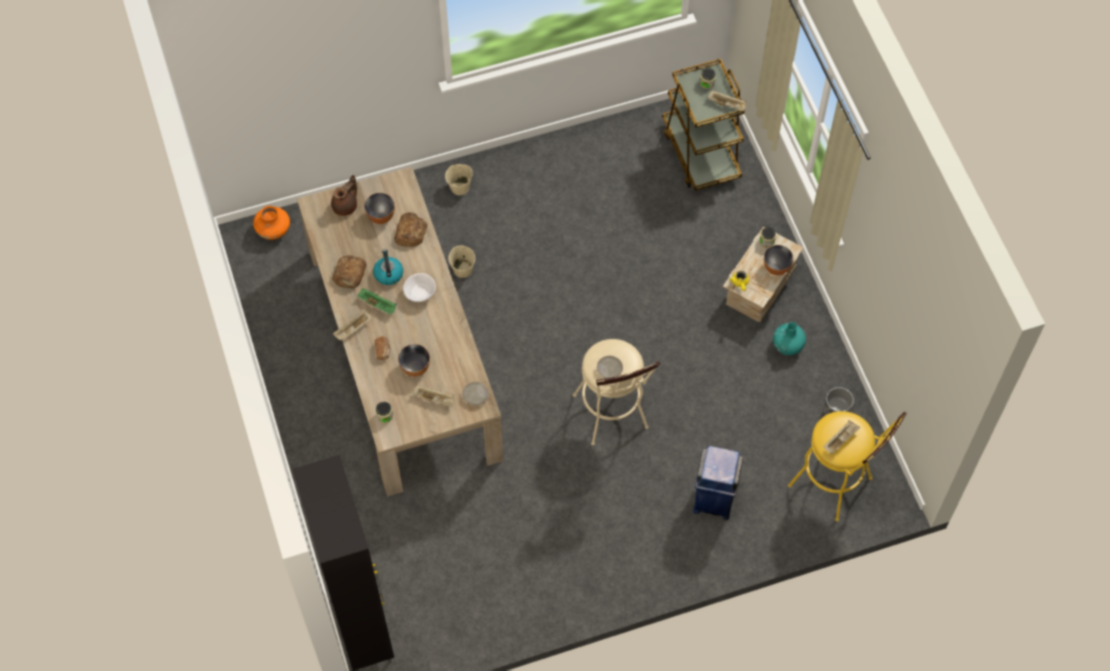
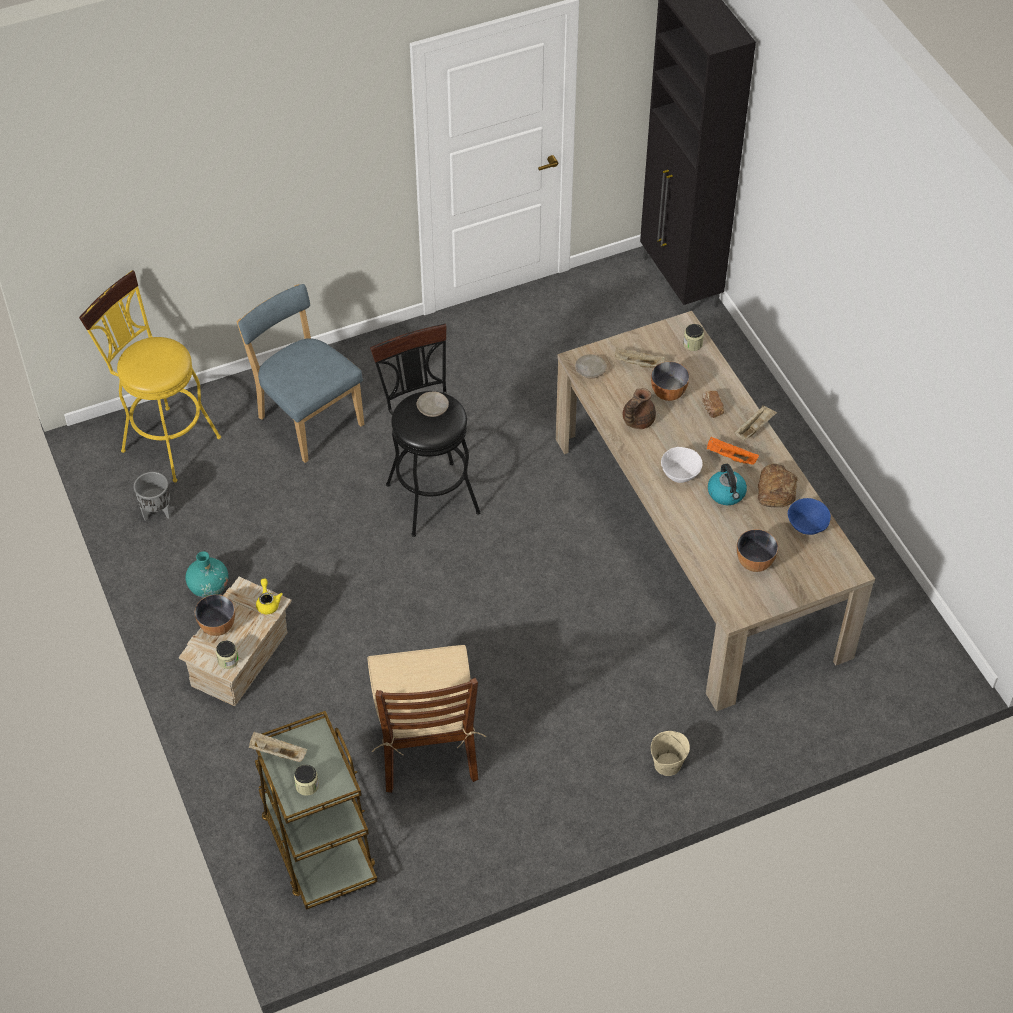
camera: 175 degrees right, 10 degrees down
(273, 230) = (911, 684): orange vase -> none
(335, 242) = (806, 526): none -> blue bowl
(346, 206) = (805, 573): brown teapot -> brown teapot (637, 420)
(378, 305) = (730, 457): green tray -> orange tray
(410, 232) = (710, 546): bread -> none
(462, 269) = (642, 651): beige bucket -> none
(612, 417) = (429, 492): beige stool -> black stool
(625, 213) = (426, 744): none -> brown chair
(714, 499) = (307, 418): blue trash can -> blue chair
(840, 439) = (158, 356): beige tray -> none

